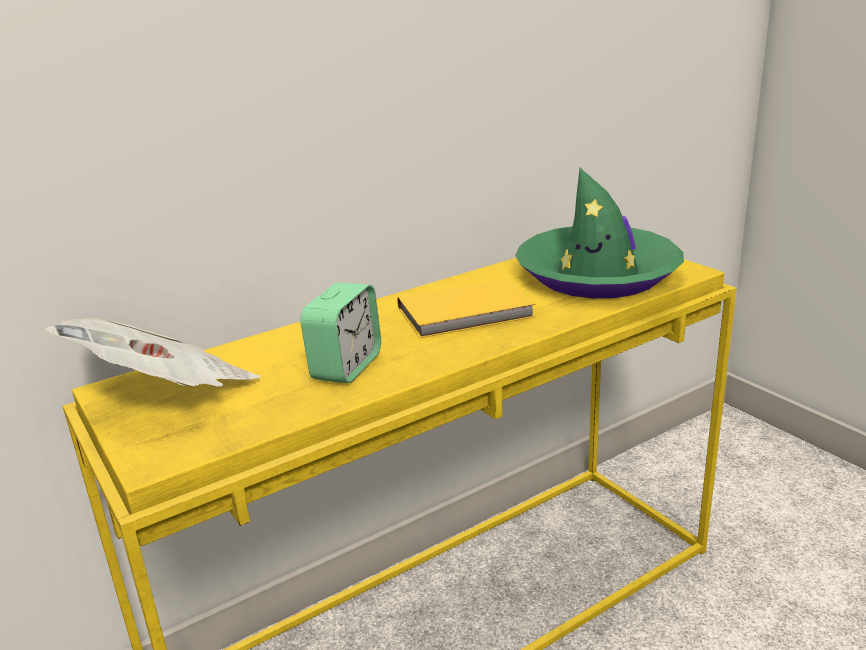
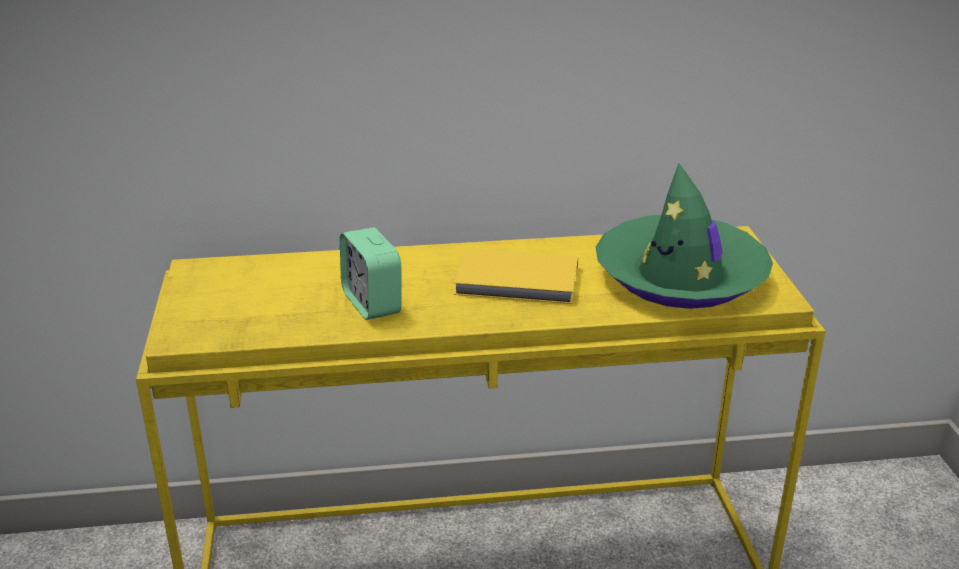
camera: 25 degrees right, 5 degrees up
(169, 395) = (229, 286): newspaper -> none
(346, 367) = (372, 303): alarm clock -> alarm clock turned 105 degrees clockwise

